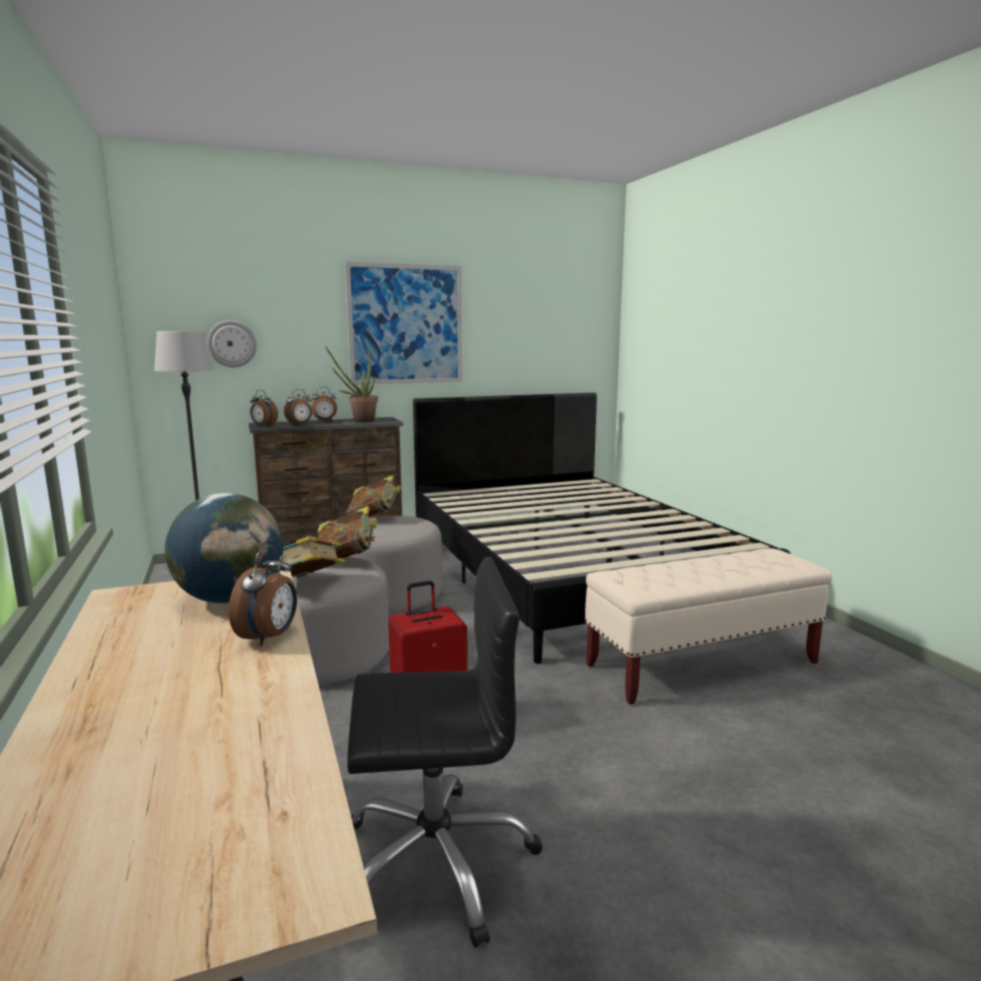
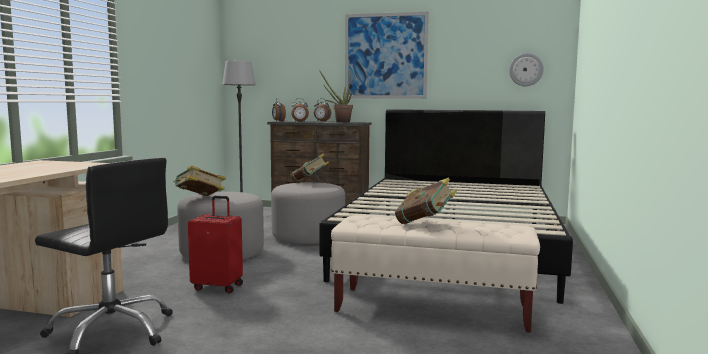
camera: 35 degrees right, 5 degrees down
(229, 599) = (63, 166): globe -> none
(232, 343) = (275, 70): wall clock -> wall clock (526, 69)
(269, 637) = (33, 173): alarm clock -> none
(347, 560) = (244, 194): book -> book (425, 224)

